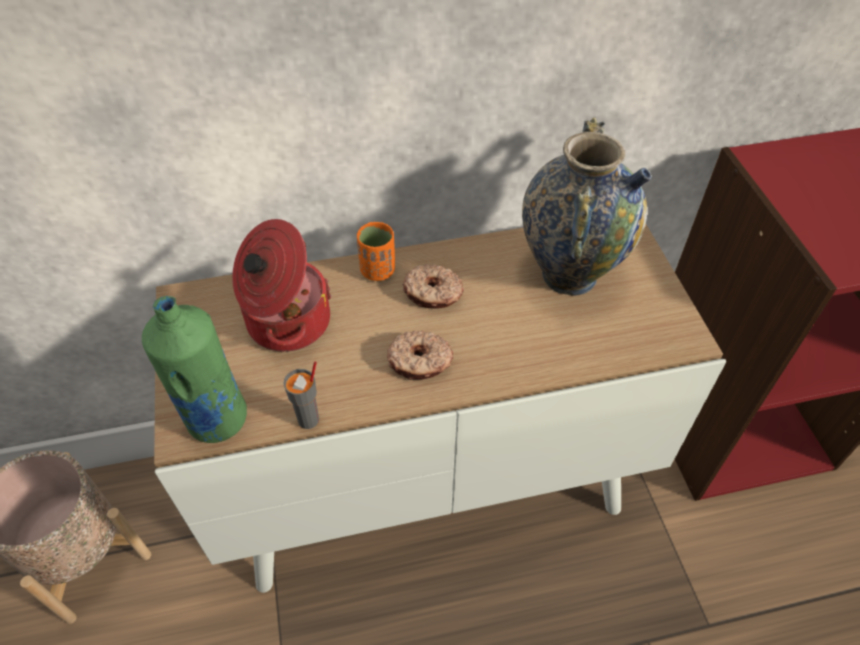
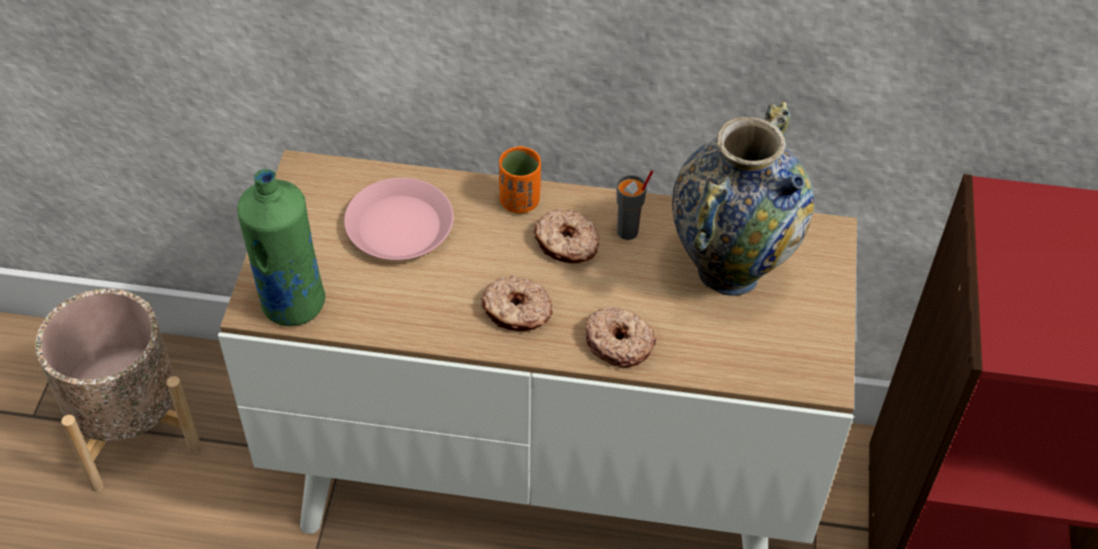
camera: 20 degrees right, 0 degrees up
(286, 322) = (399, 227): cooking pot -> pink plate
(309, 420) = (380, 333): grey cup -> grey cup (628, 232)
(516, 360) = (619, 343): none -> donut

